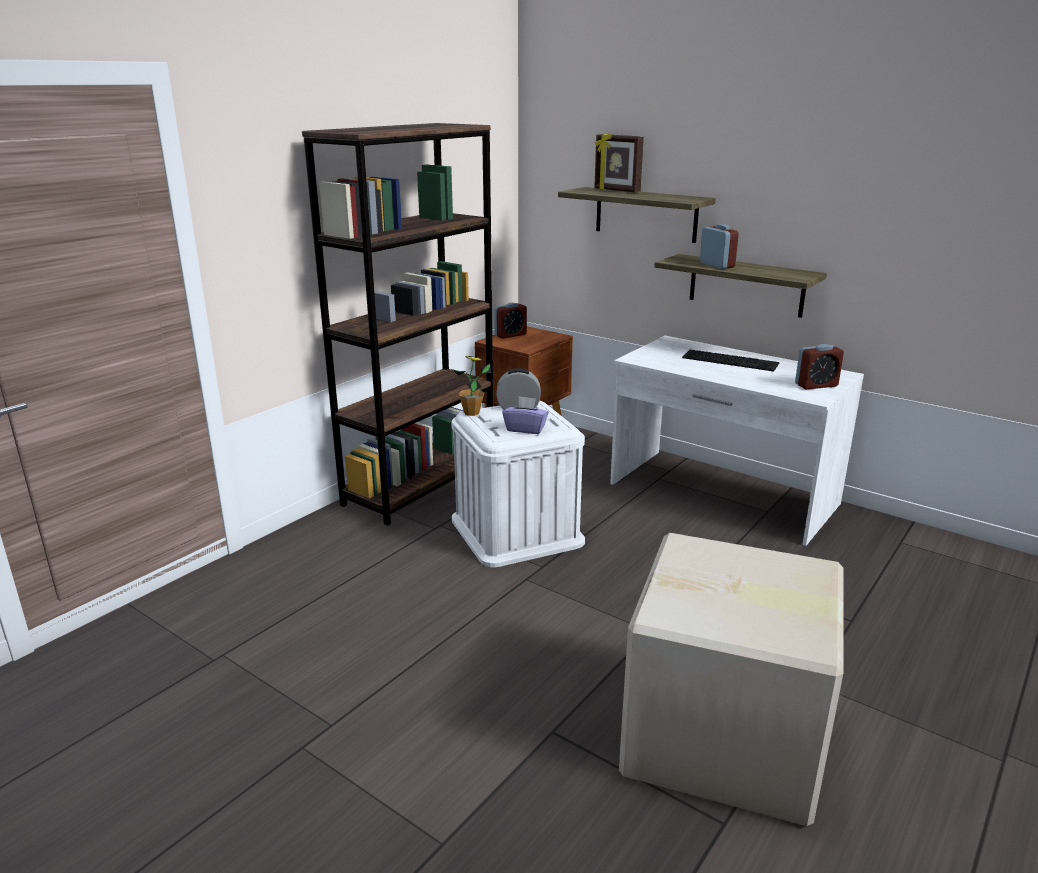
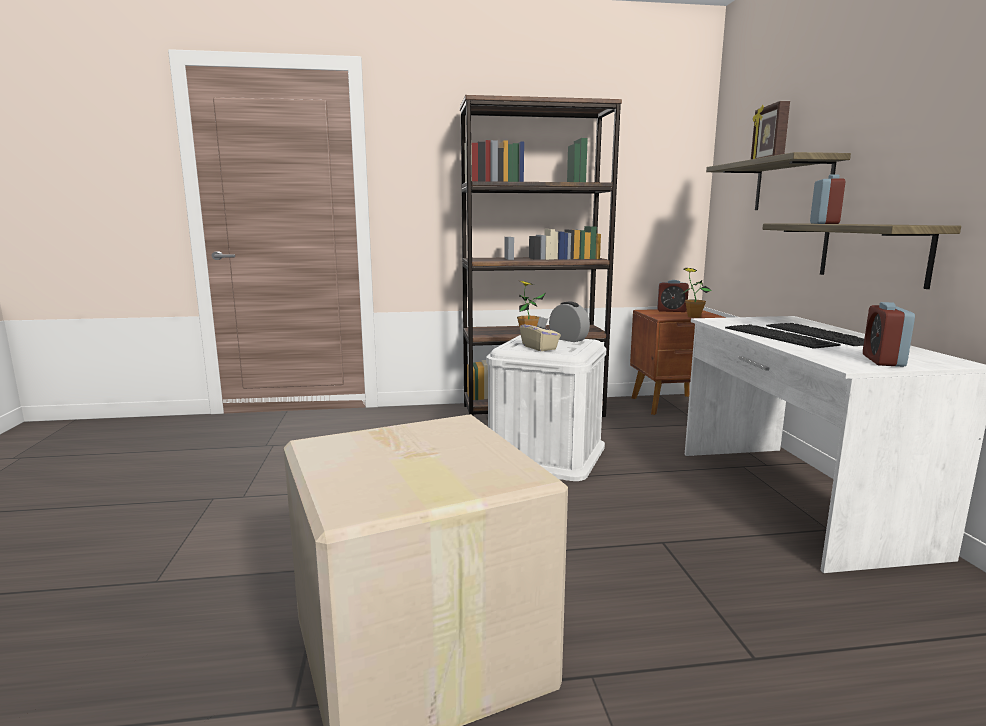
camera: 45 degrees right, 10 degrees down
(525, 429) = (539, 347): purple tissue box -> beige tissue box
(546, 341) = (693, 316): none -> potted plant
(717, 371) = (781, 336): none -> keyboard
(816, 385) = (883, 361): alarm clock -> alarm clock turned 75 degrees clockwise

